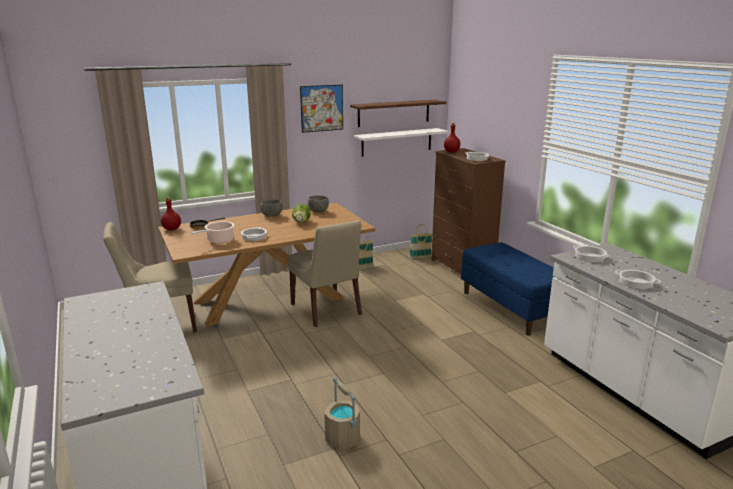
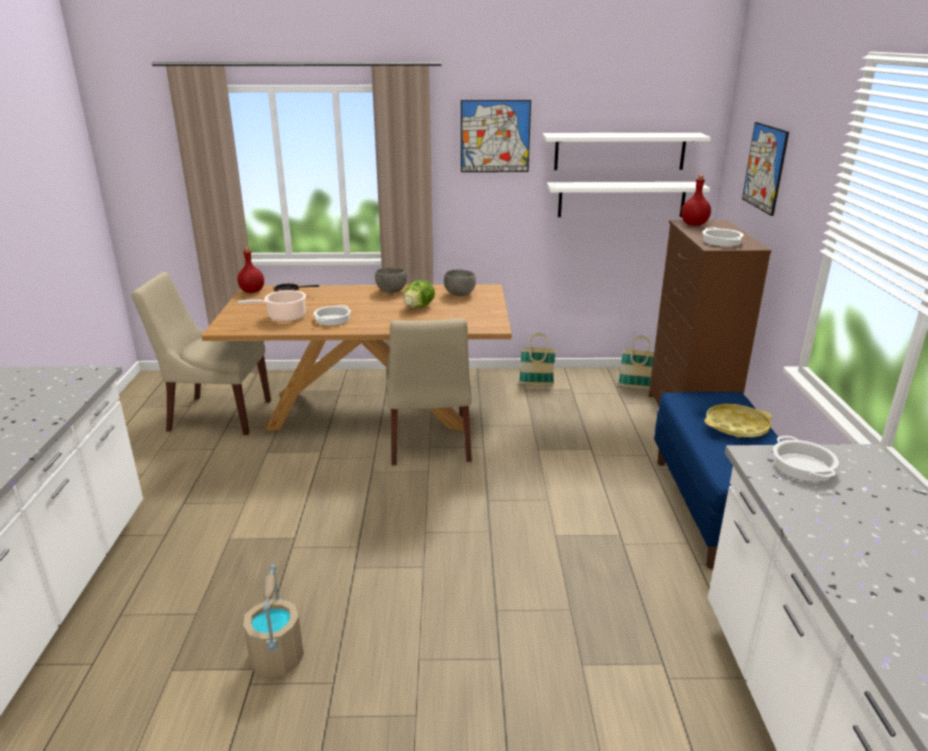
camera: 25 degrees right, 5 degrees up
(394, 113) = (619, 151): brown shelf -> white shelf
(486, 116) = (764, 167): none -> picture
(514, 258) = (736, 426): none -> yellow tray
(635, 282) = (844, 549): cooking pot -> none

